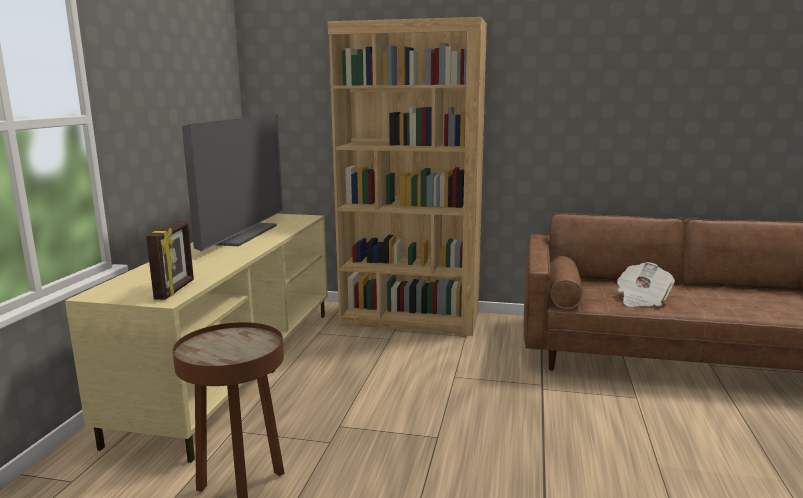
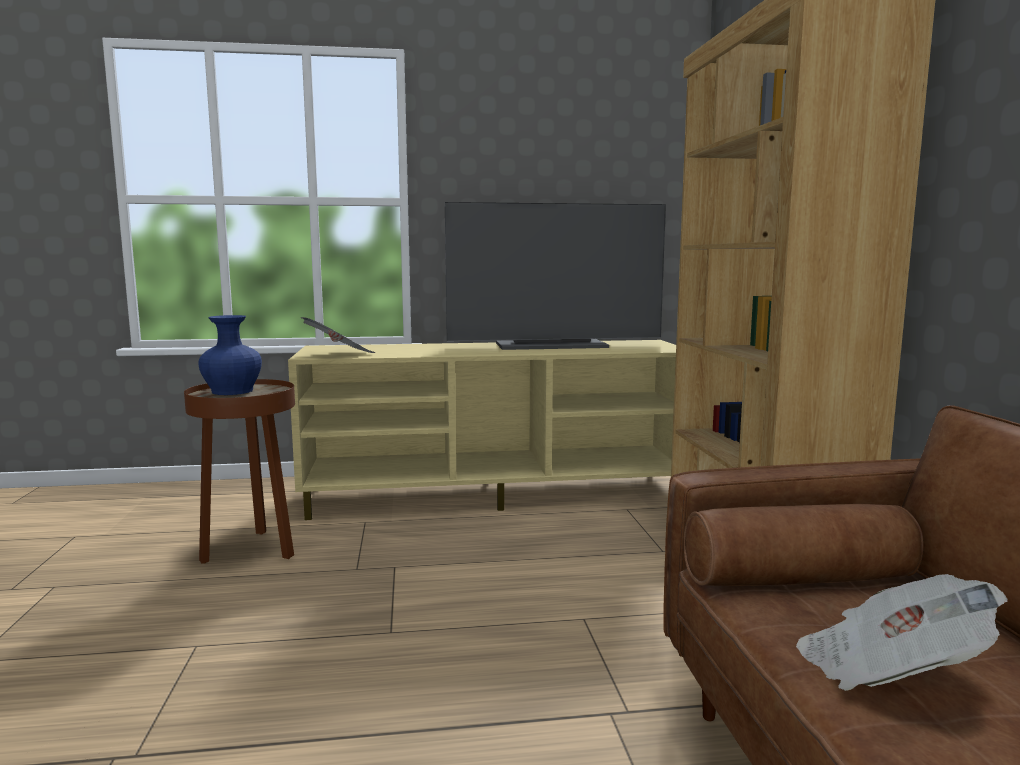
camera: 70 degrees right, 5 degrees down
(176, 290) = (339, 354): picture frame -> newspaper
(215, 350) = (233, 391): none -> blue vase

